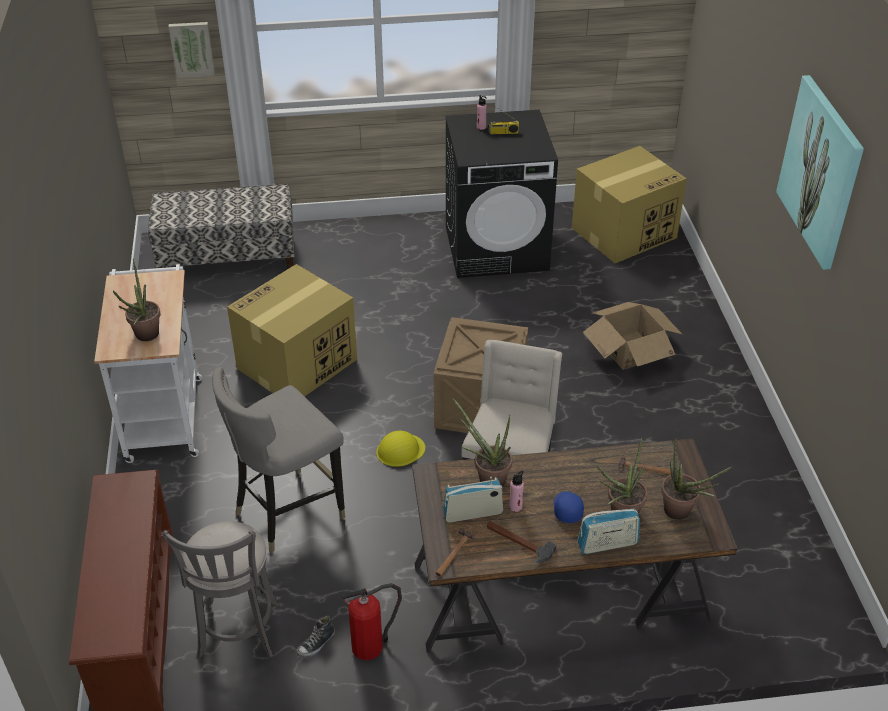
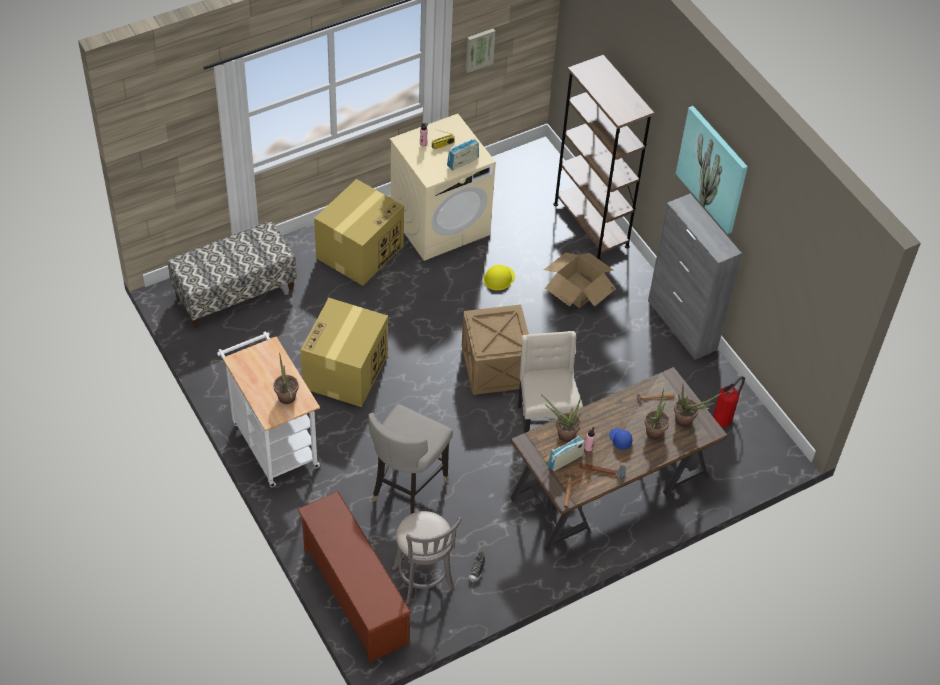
camera: 25 degrees left, 10 degrees up
(192, 49) = (193, 145): picture -> picture (479, 49)
(370, 645) = (510, 560): fire extinguisher -> fire extinguisher (723, 417)
(400, 450) = (457, 419): yellow hard hat -> yellow hard hat (499, 278)
(497, 248) = (440, 224): black washing machine -> beige washing machine
(607, 544) = (653, 455): radio -> radio (463, 162)
(624, 232) = (530, 182): cardboard box -> cardboard box (360, 251)
(679, 288) = (591, 225): none -> brown bookcase
(753, 422) = (682, 325): none -> grey cabinet

